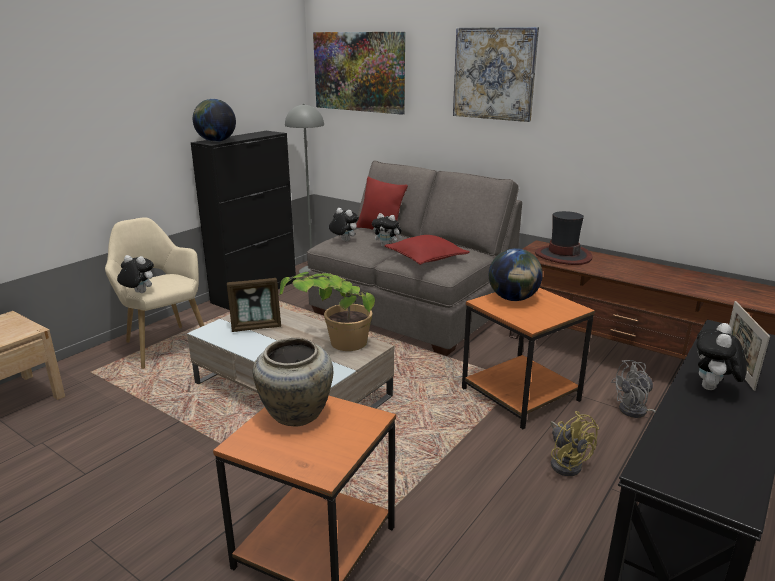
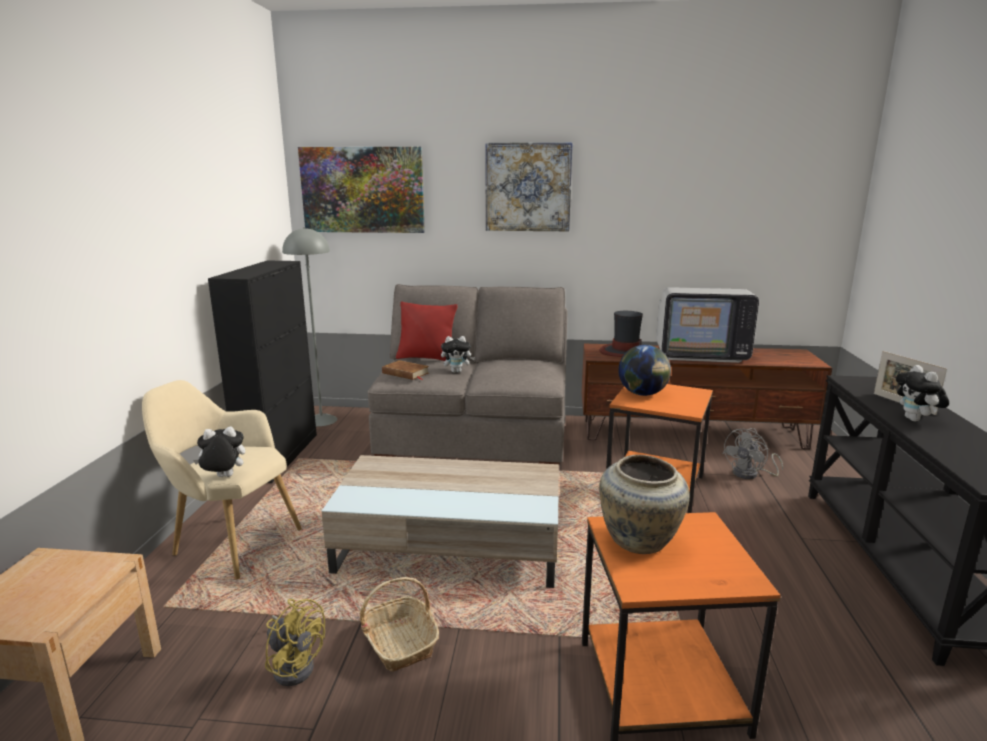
camera: 30 degrees left, 5 degrees down
(185, 443) = (399, 642): none -> basket
(216, 141) = (241, 274): globe -> none
(256, 327) = (396, 482): picture frame -> none
(332, 348) = (506, 482): potted plant -> none
(343, 241) = (405, 373): plush toy -> brown book
(426, 258) = (513, 375): red pillow -> none
(566, 462) = (751, 529): yellow fan -> yellow fan (295, 665)
(643, 272) = (700, 354): none -> television

